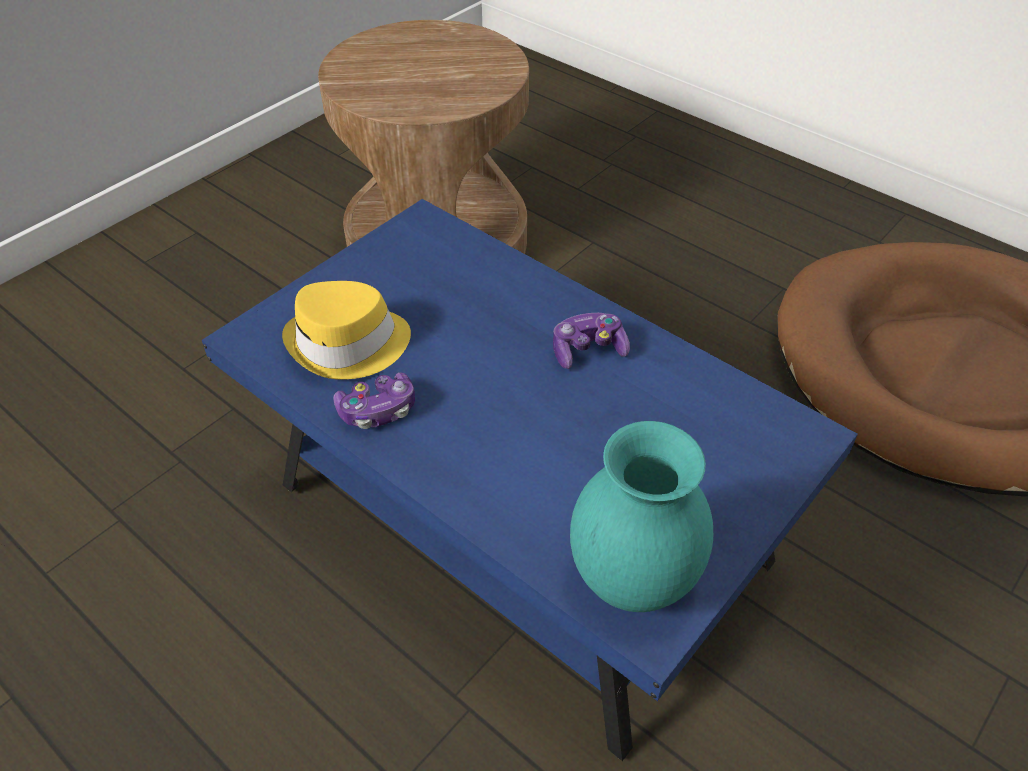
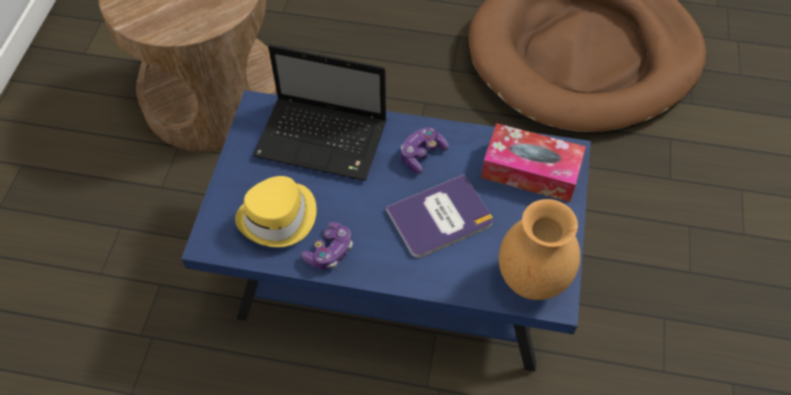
camera: 30 degrees left, 10 degrees up
(473, 284) = (324, 140): none -> laptop
(556, 435) = (440, 217): none -> book
(634, 579) = (532, 279): turquoise vase -> brown vase
(733, 434) = (530, 171): none -> tissue box

